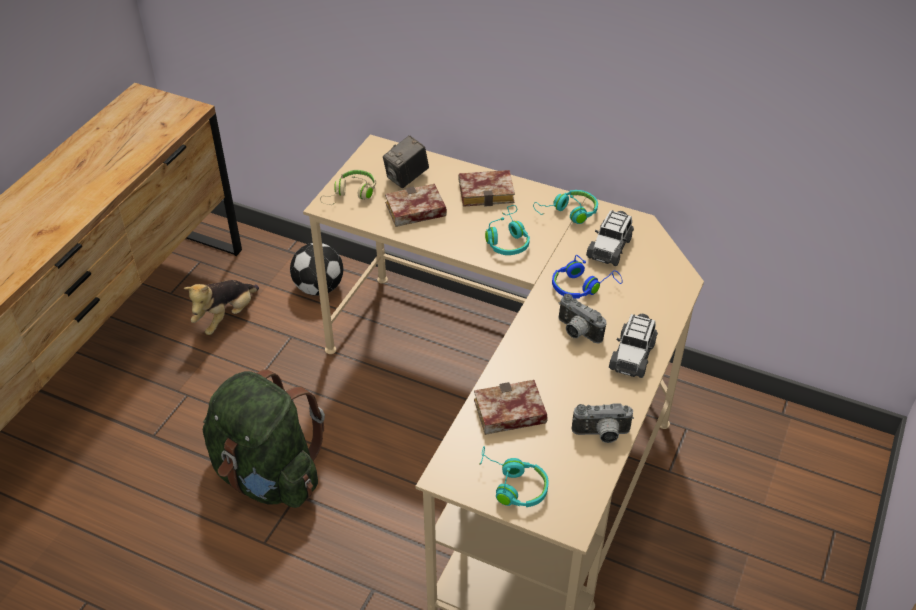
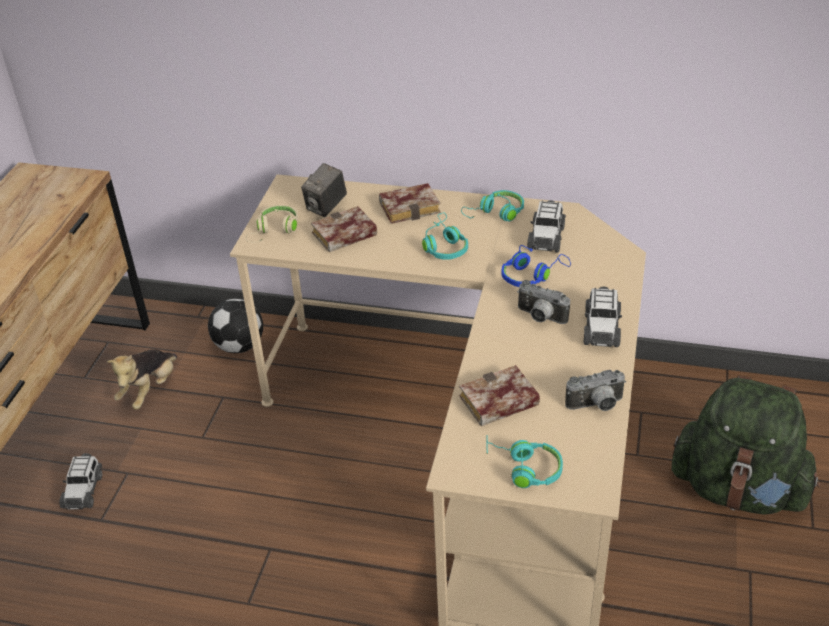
camera: 10 degrees left, 5 degrees down
(144, 404) = (83, 490): none -> toy car
(268, 475) = (234, 535): green backpack -> green backpack (738, 489)

